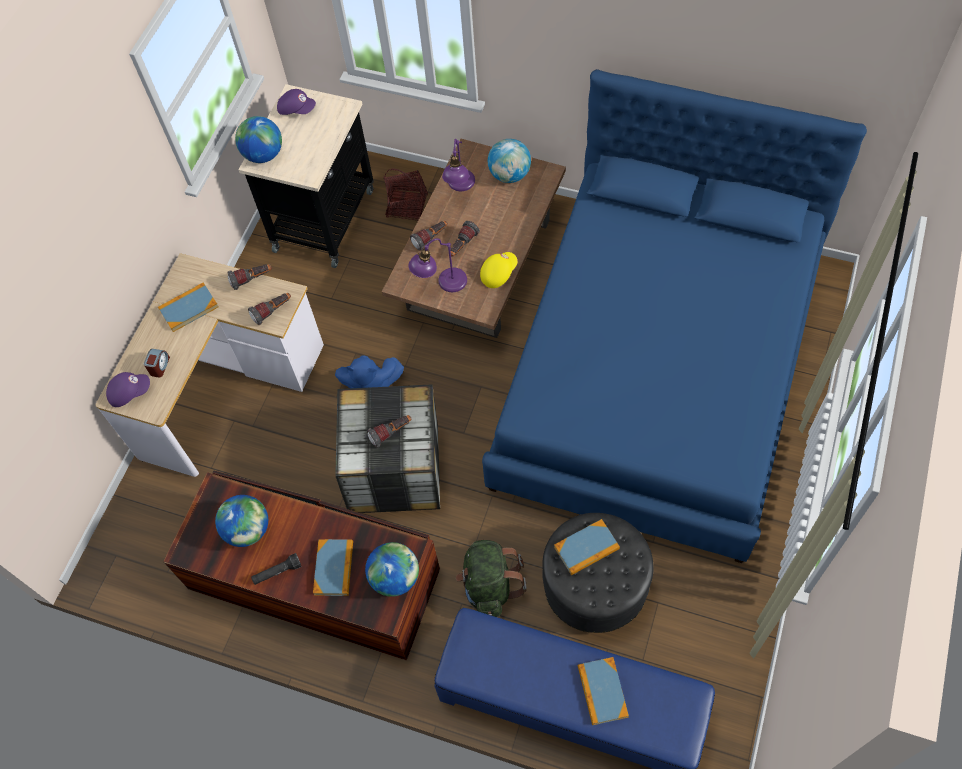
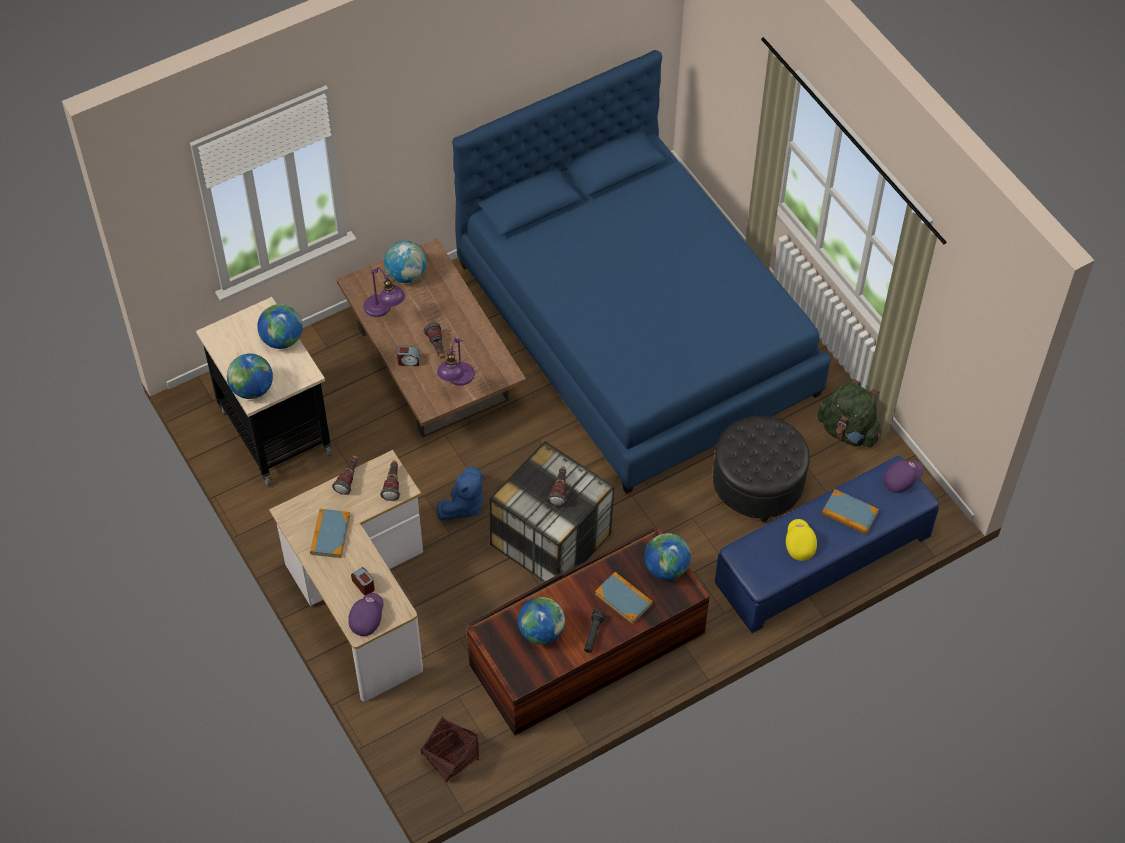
camera: 55 degrees left, 5 degrees down
(297, 109) = (231, 340): purple cap -> purple cap (901, 479)
(327, 136) = (282, 339): none -> globe
(407, 206) = (325, 370): basket -> basket (450, 757)
(431, 239) = (408, 361): flashlight -> alarm clock
(490, 586) = (698, 546): green backpack -> green backpack (848, 431)
(498, 273) = (485, 343): yellow cap -> yellow cap (799, 543)
(586, 548) = (747, 450): book -> none

